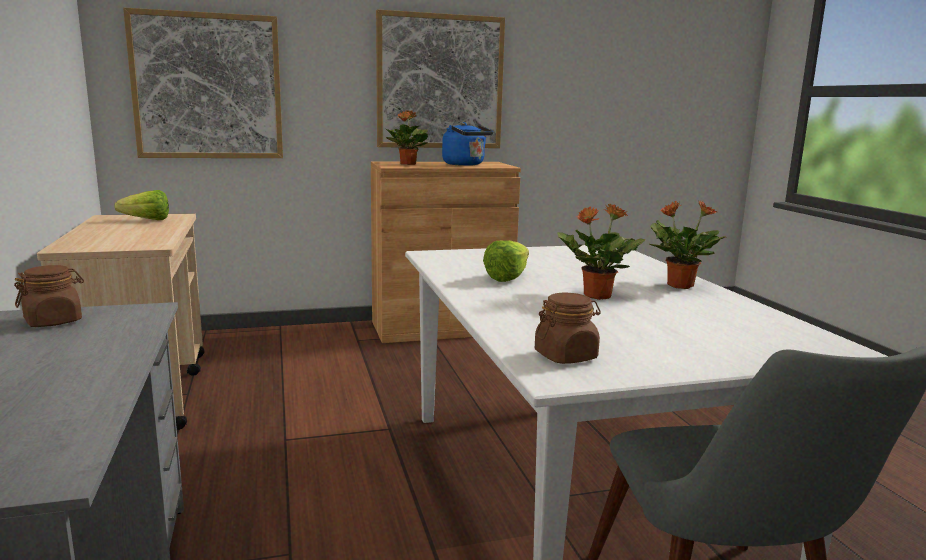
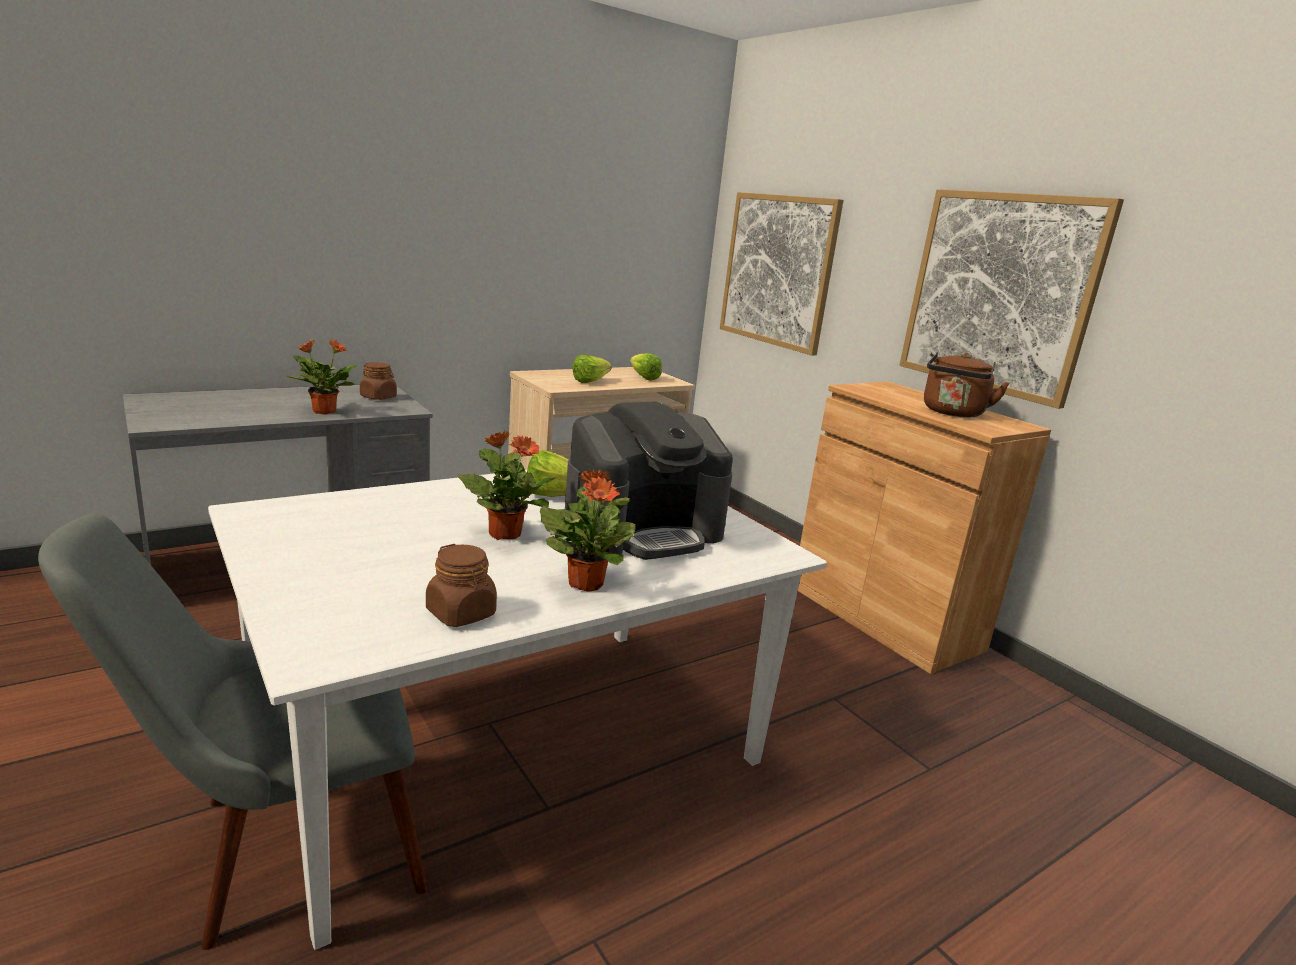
camera: 70 degrees right, 5 degrees up
(141, 233) = (593, 381): none -> lettuce
(407, 164) = (890, 392): potted plant -> potted plant (323, 411)
(465, 164) = (952, 413): blue kettle -> brown kettle
(566, 356) = (297, 515): brown jar -> brown jar (461, 613)
(581, 266) = (643, 530): none -> coffee machine

